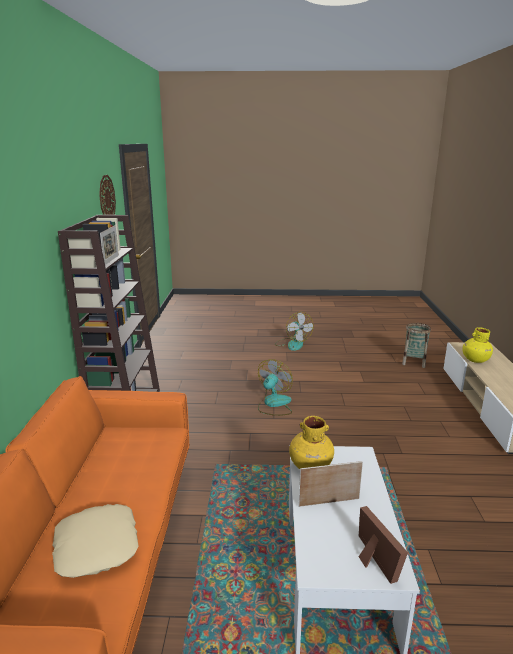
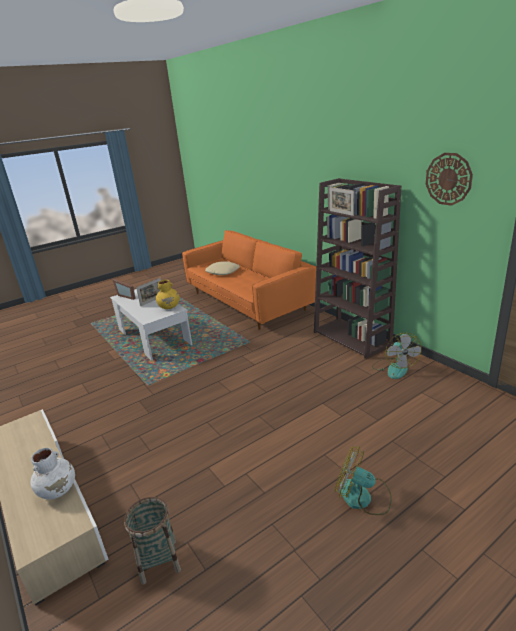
camera: 145 degrees right, 5 degrees up
(274, 404) = (266, 392): fan -> fan (394, 368)
(475, 360) = (58, 490): yellow vase -> white vase

